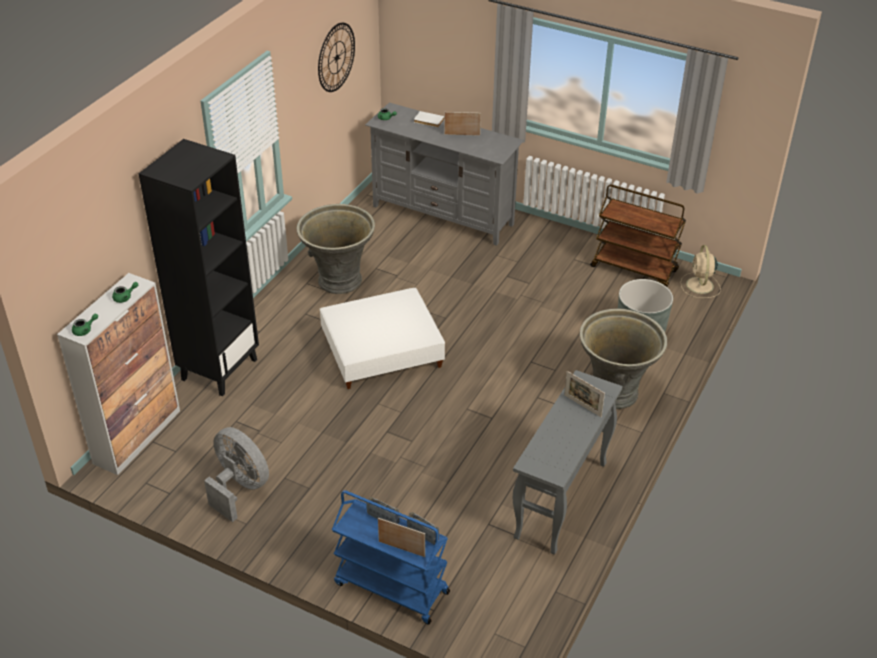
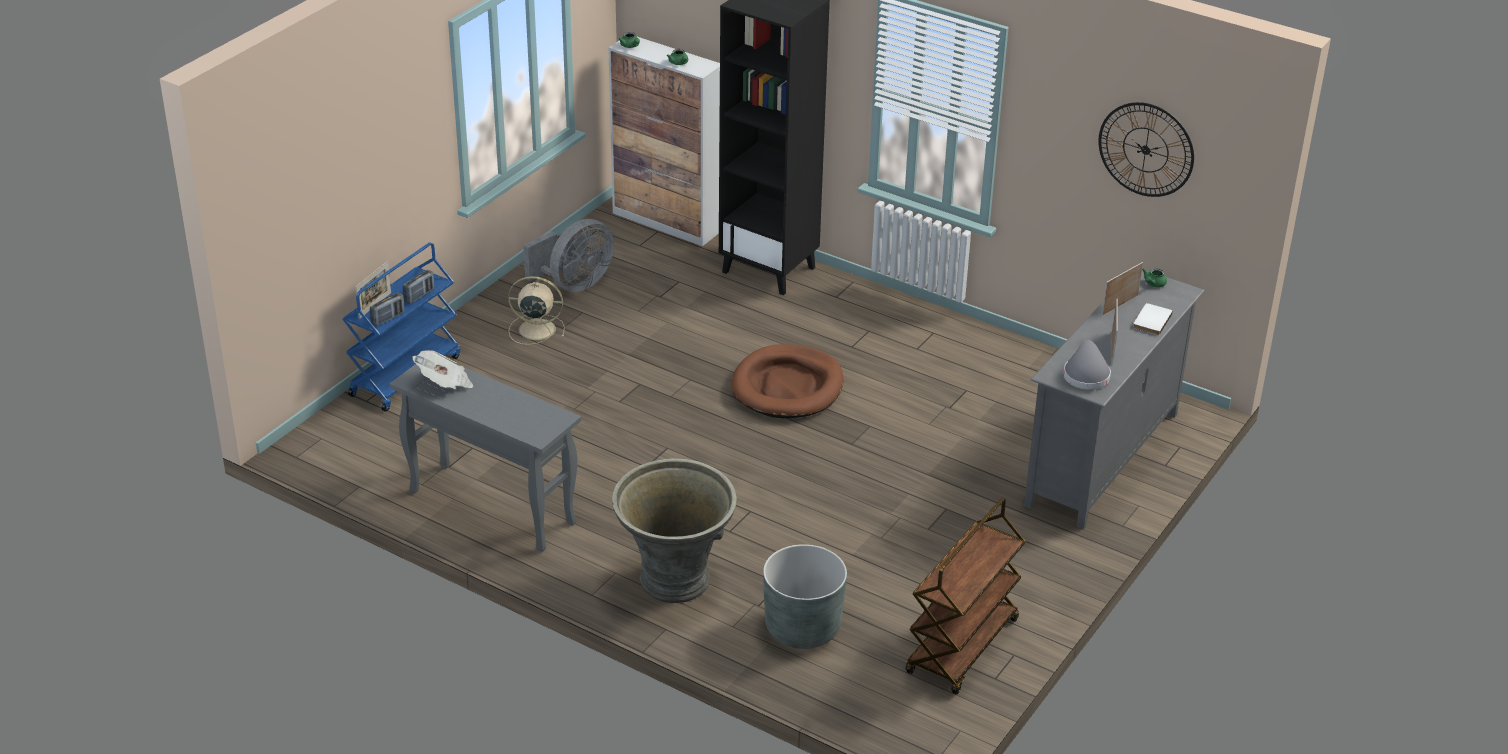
camera: 95 degrees right, 5 degrees down
(339, 280) = (939, 358): grey planter -> none
(381, 351) = (787, 387): white ottoman -> brown dog bed
(493, 144) = (1086, 374): none -> grey hat
(554, 452) = (445, 383): none -> newspaper
(582, 406) = (514, 413): picture frame -> picture frame (1120, 305)
(700, 286) = (914, 717): beige fan -> beige fan (535, 329)

